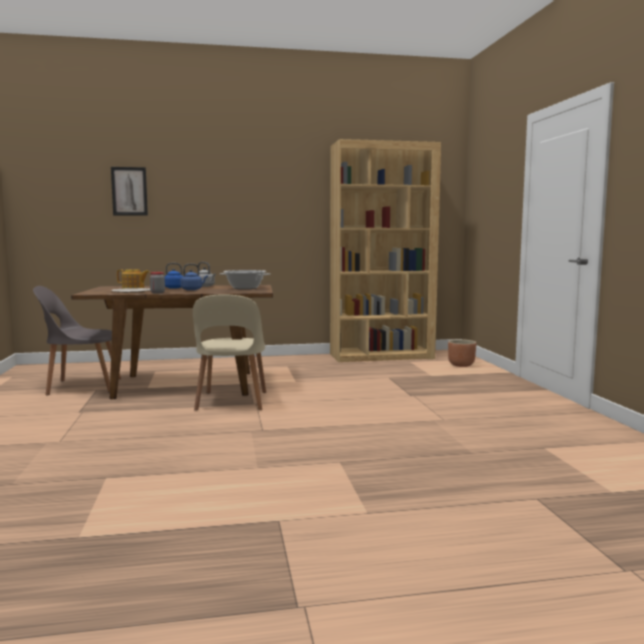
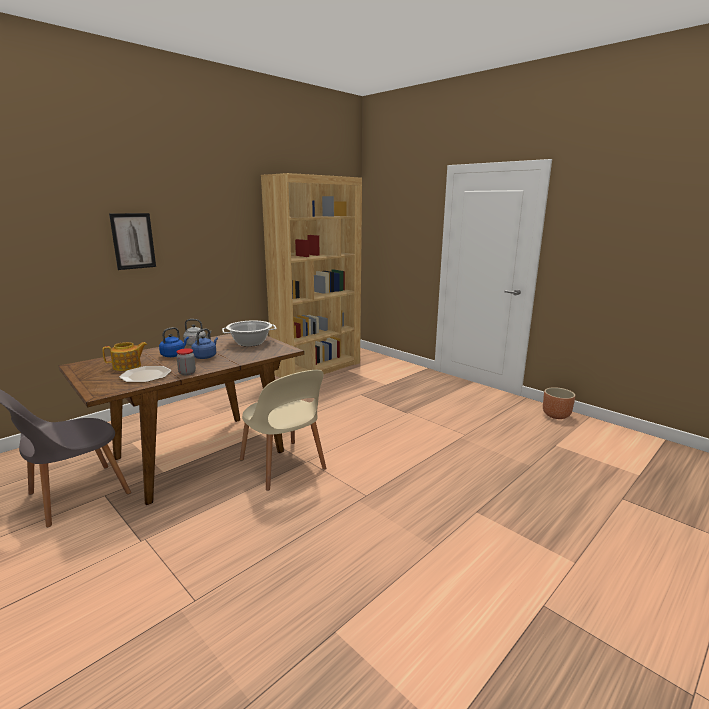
camera: 35 degrees left, 10 degrees up
(129, 191) = (41, 230): picture -> picture (133, 241)
(461, 365) = (387, 367): brown planter -> brown planter (556, 415)

